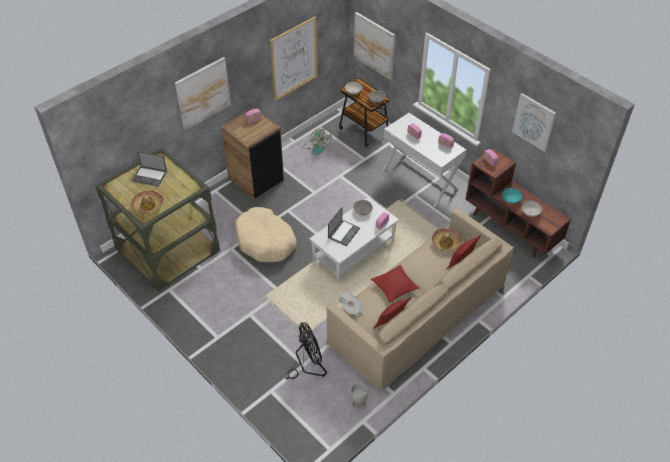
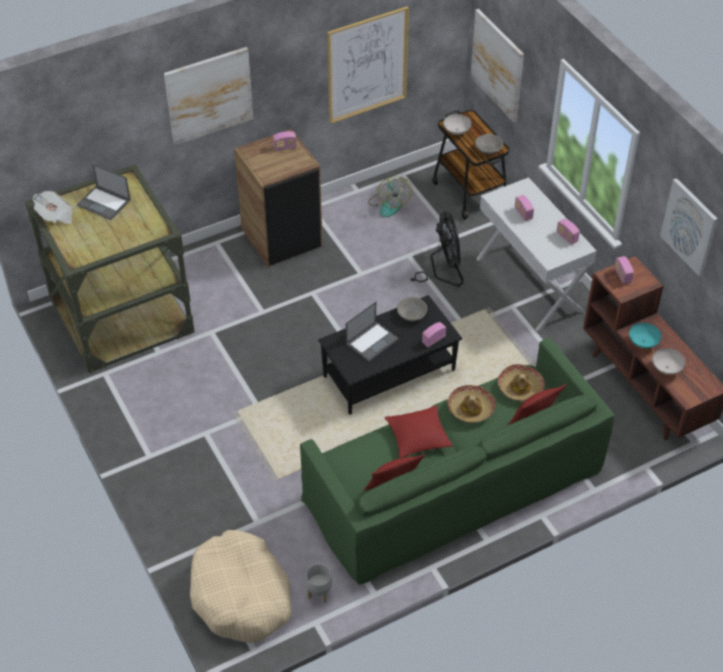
camera: 15 degrees right, 0 degrees up
(148, 205) = (87, 244): hat -> hat (470, 408)
(265, 241) = (264, 332): beige dog bed -> beige dog bed (241, 595)
(307, 362) = (264, 519): black fan -> black fan (442, 268)
(352, 308) = (343, 454): newspaper -> newspaper (55, 215)
(353, 251) = (388, 373): white coffee table -> black coffee table
(417, 312) = (453, 483): beige sofa -> green sofa

